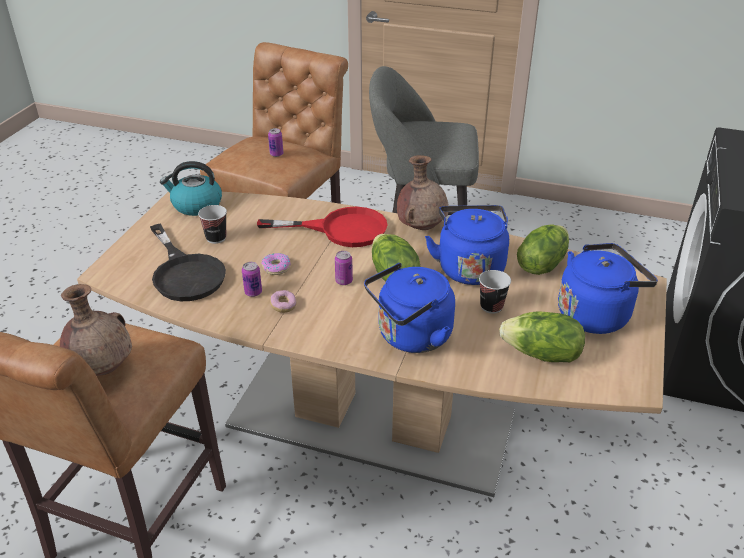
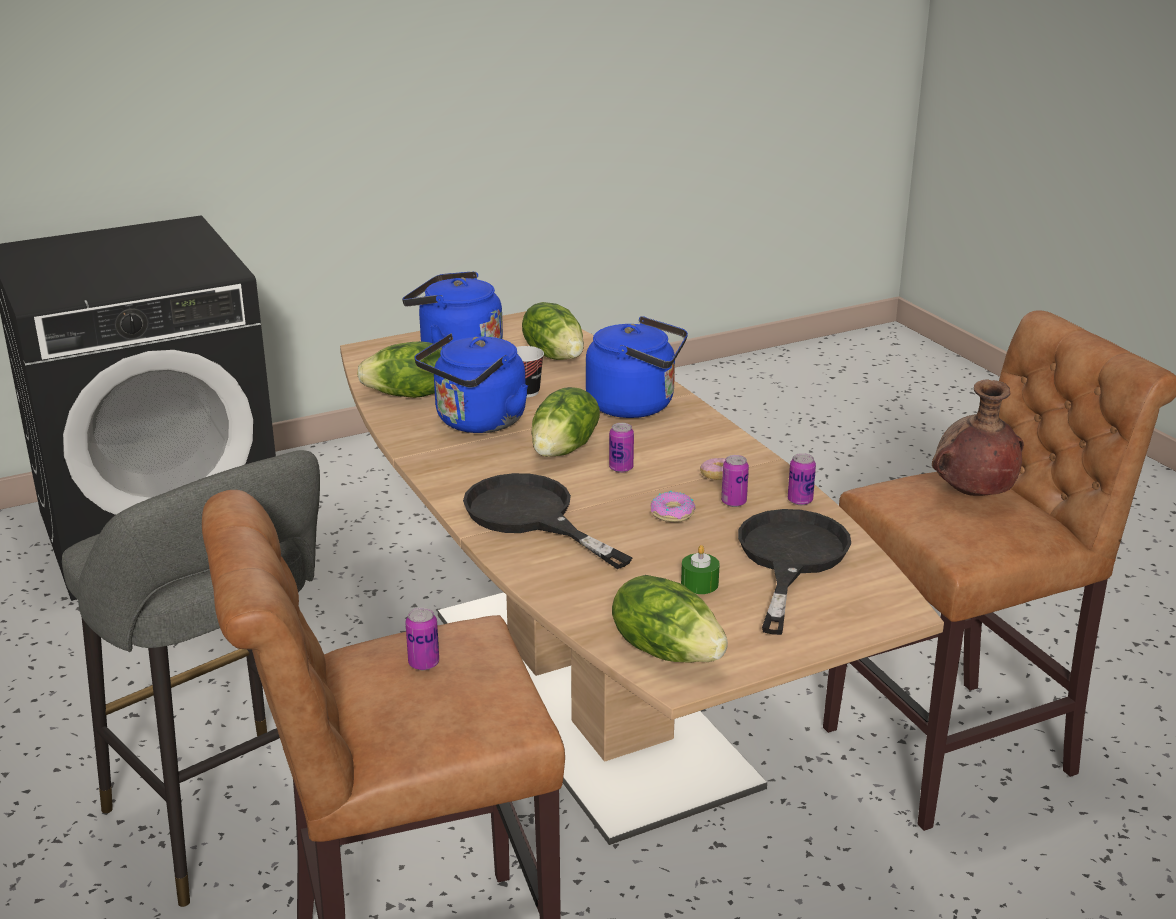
camera: 135 degrees left, 10 degrees down
(196, 205) = (667, 650): kettle -> lettuce
(216, 238) = (699, 584): cup -> green candle
(216, 314) = (800, 500): none -> can
(341, 229) = (531, 517): red frying pan -> black frying pan
(421, 227) = (439, 475): brown vase -> none

